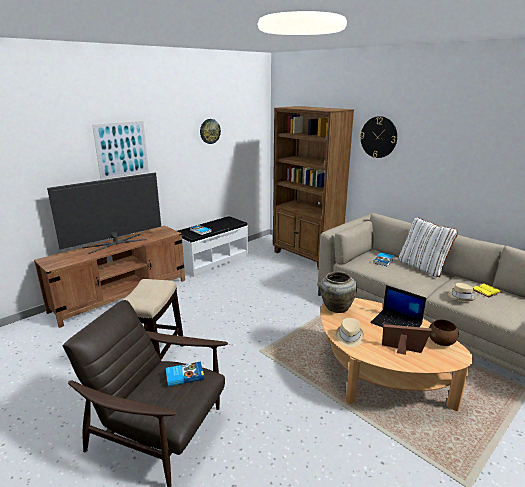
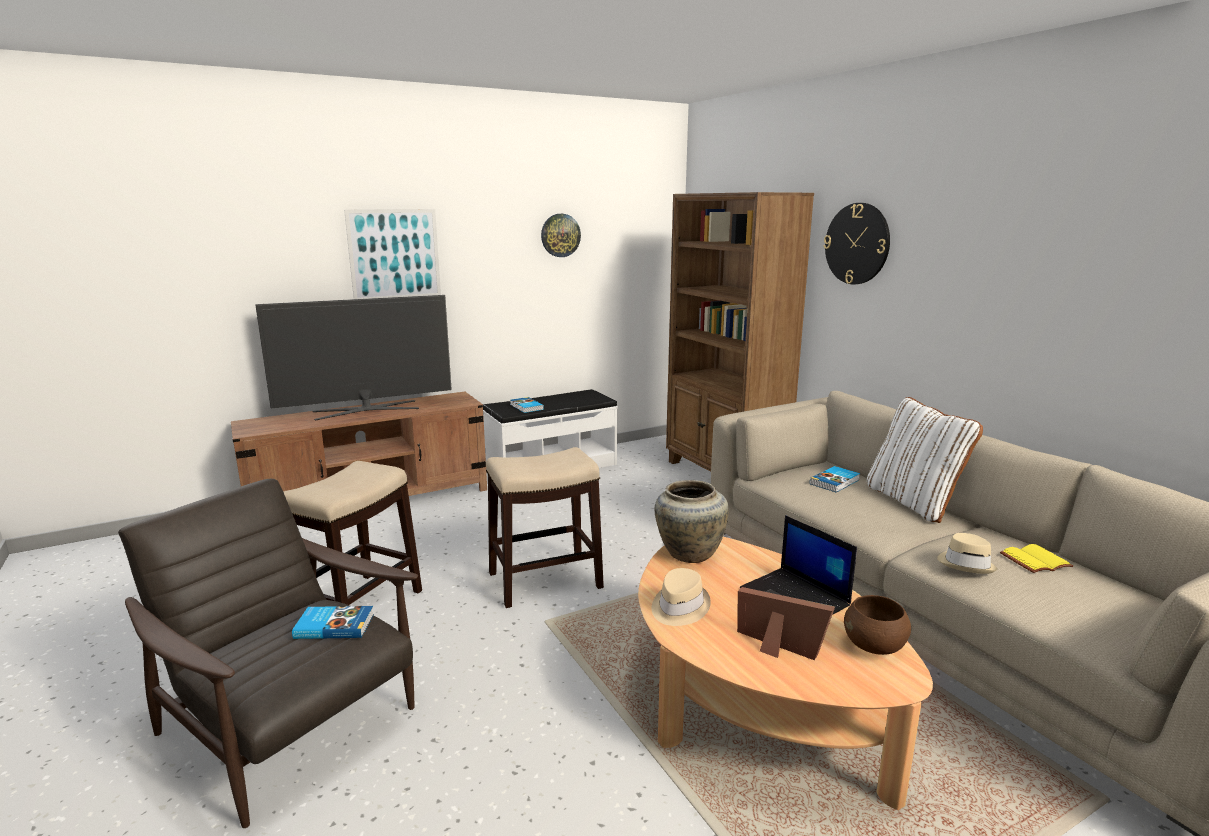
camera: 15 degrees right, 5 degrees down
(247, 328) = (546, 580): none -> stool

